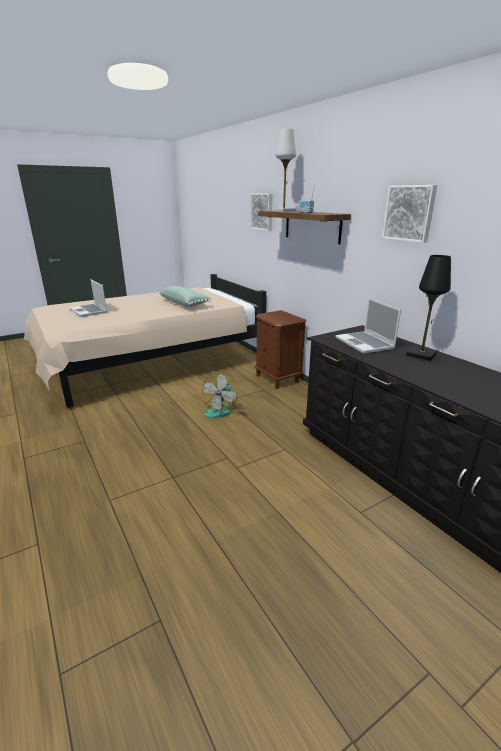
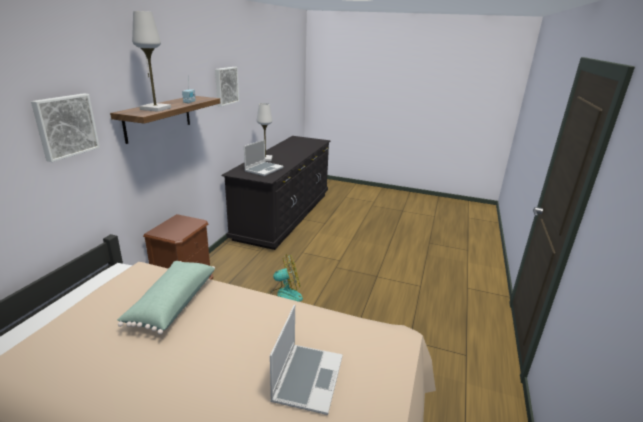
camera: 130 degrees left, 0 degrees up
(421, 354) = (265, 159): black table lamp -> white table lamp

